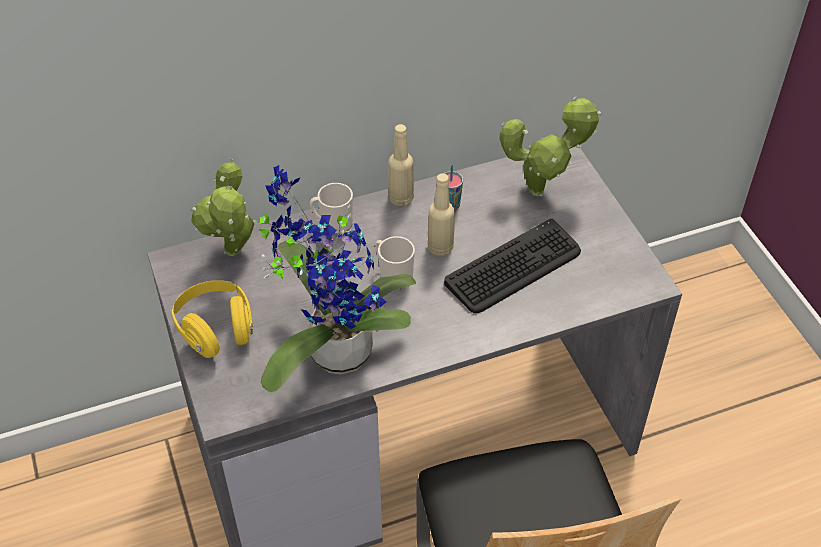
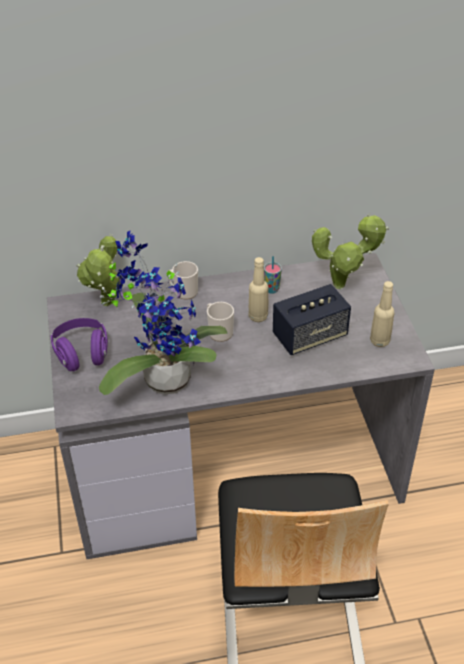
camera: 10 degrees right, 5 degrees down
(216, 330) = (82, 354): yellow headphones -> purple headphones
(401, 198) = (237, 280): beige bottle -> beige bottle (379, 341)
(514, 268) = (309, 336): keyboard -> speaker

